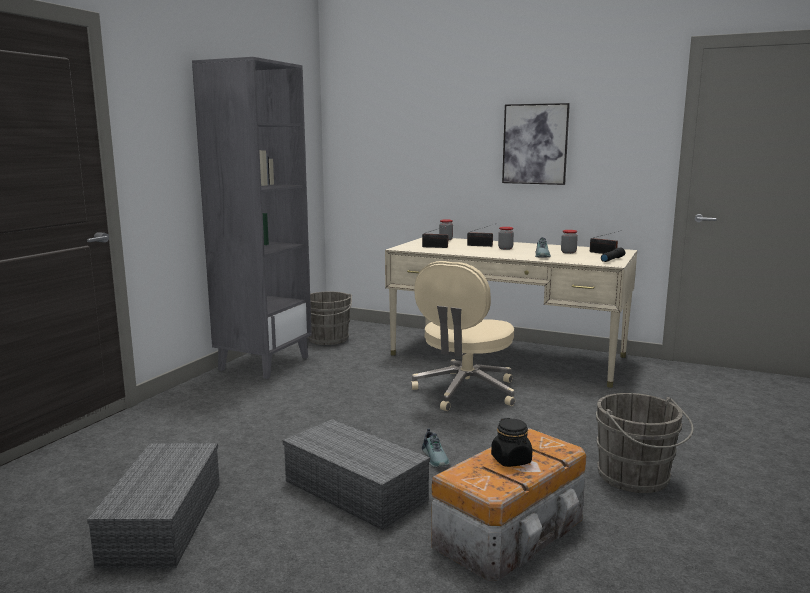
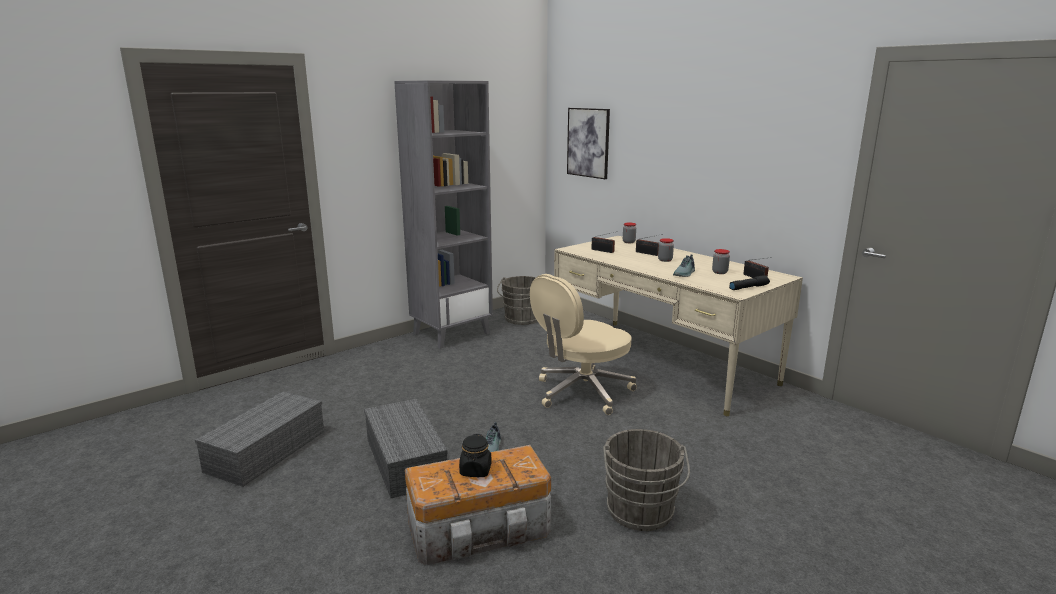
camera: 25 degrees right, 5 degrees up
(535, 144) = (715, 156): picture -> picture (588, 142)

